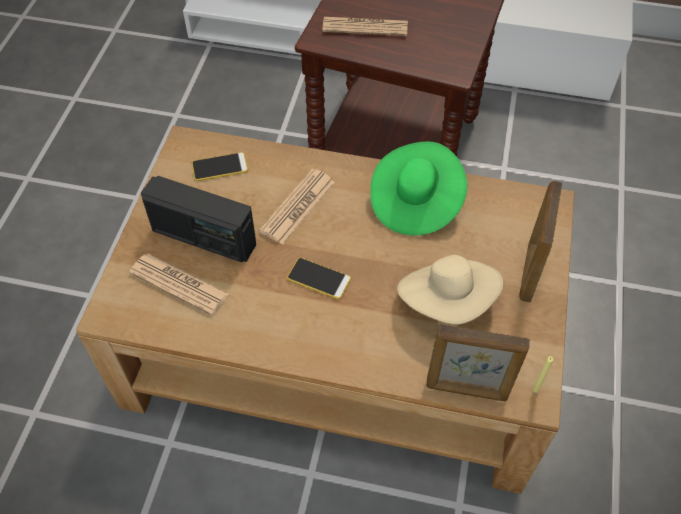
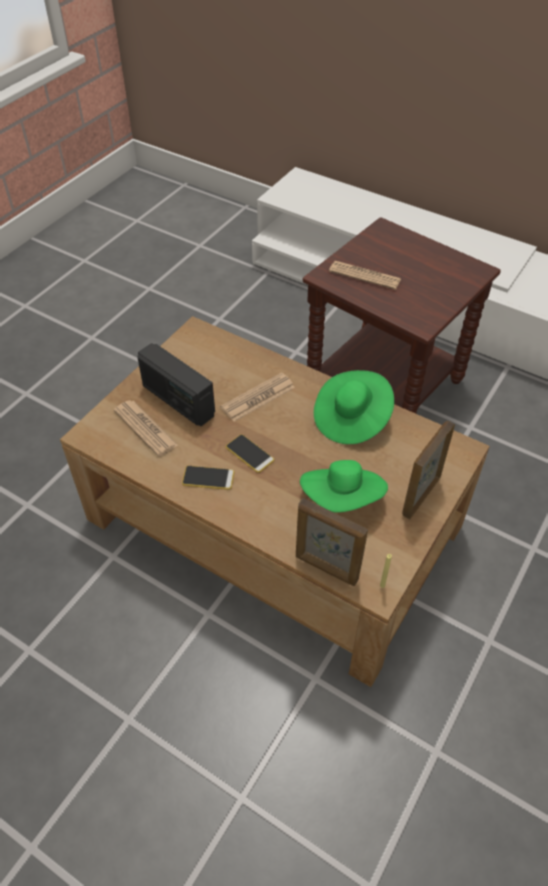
camera: 20 degrees right, 5 degrees down
(219, 167) = (212, 354): phone -> phone (208, 478)
(448, 301) = (343, 499): beige hat -> green hat

